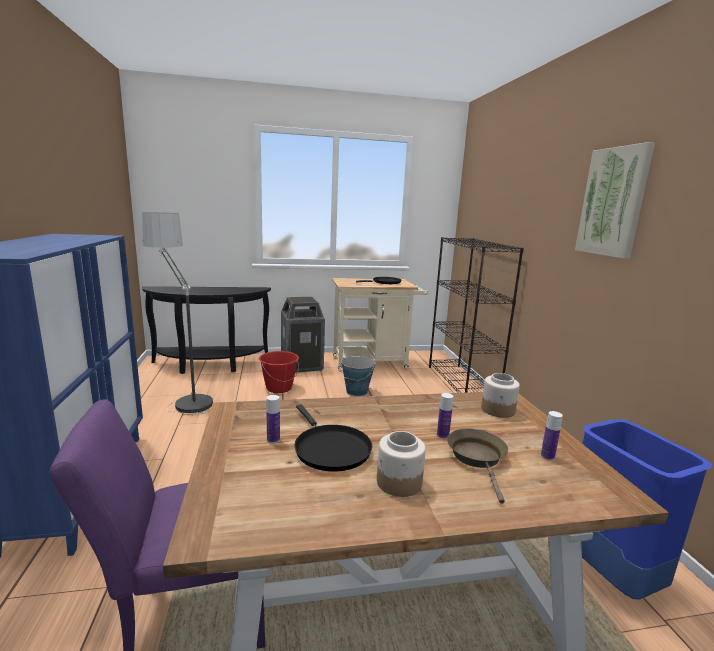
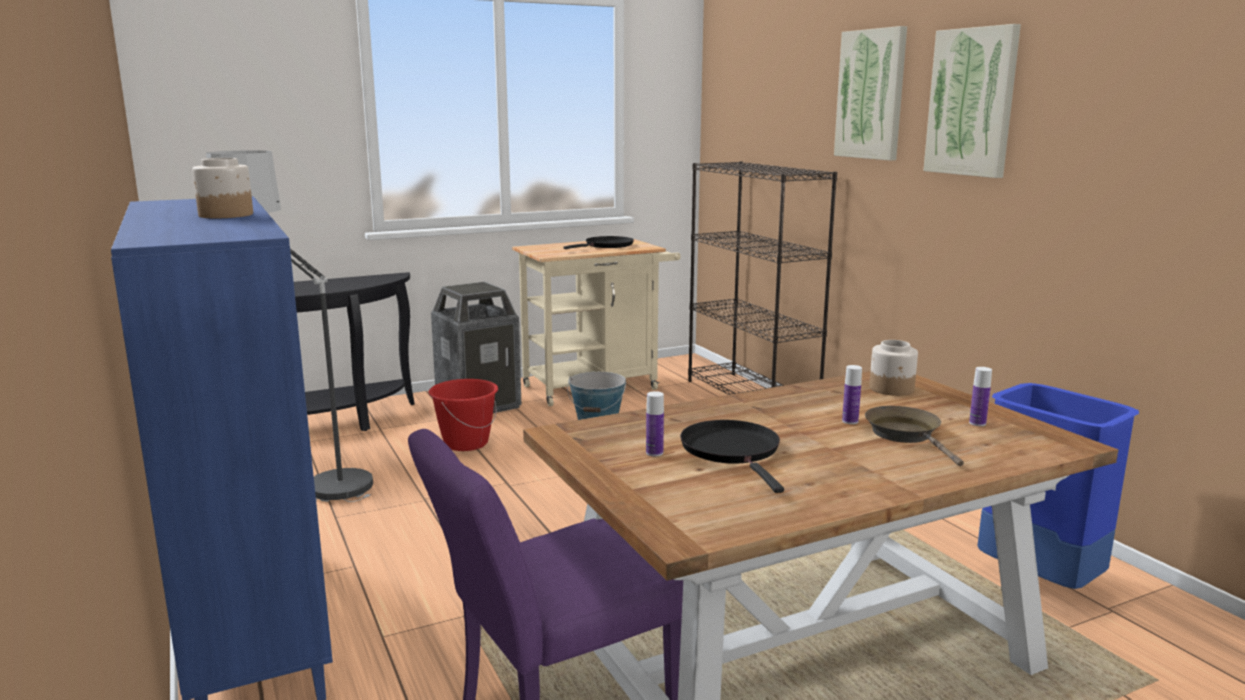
camera: 15 degrees left, 0 degrees up
(330, 449) = (733, 451): black frying pan -> black frying pan turned 150 degrees counterclockwise
(399, 482) = (841, 467): jar -> jar (225, 215)
(548, 197) = (871, 94): none -> picture

